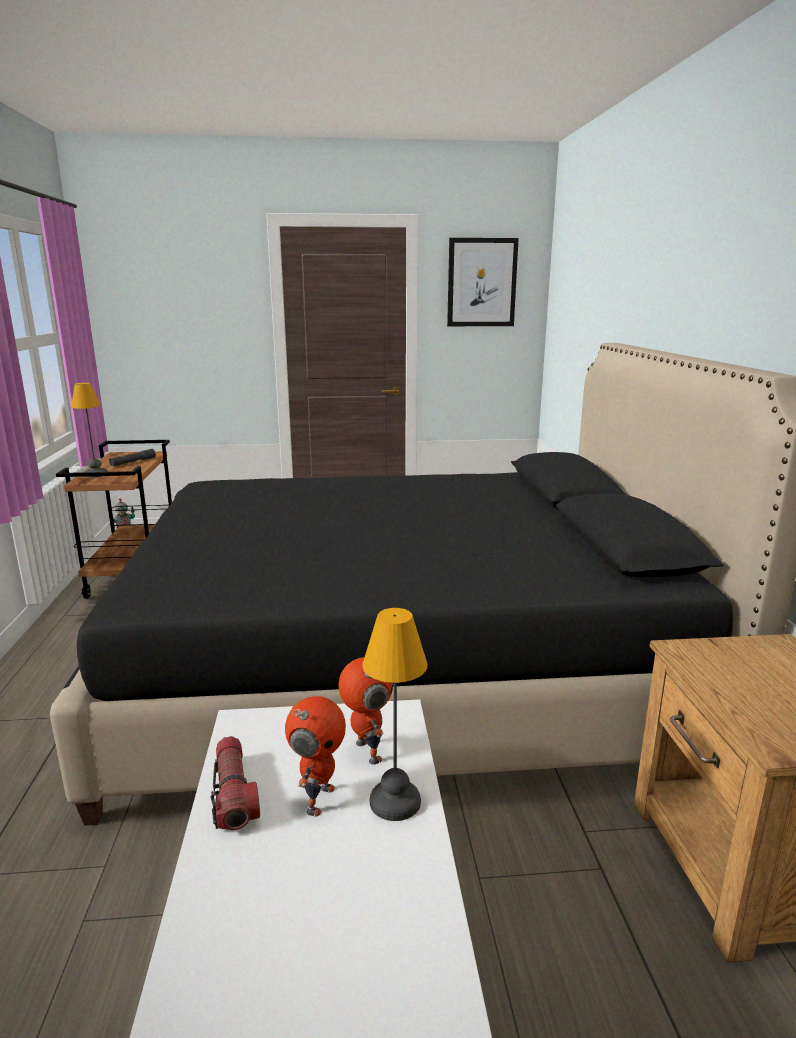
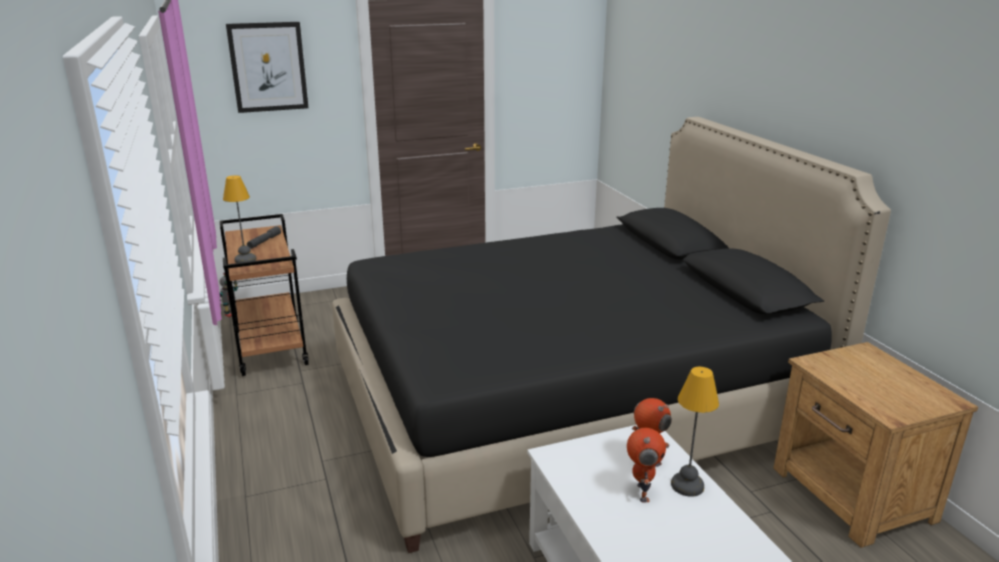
camera: 15 degrees left, 5 degrees up
(233, 793) = (587, 499): flashlight -> none
(481, 283) = (549, 45): picture -> picture (268, 67)

